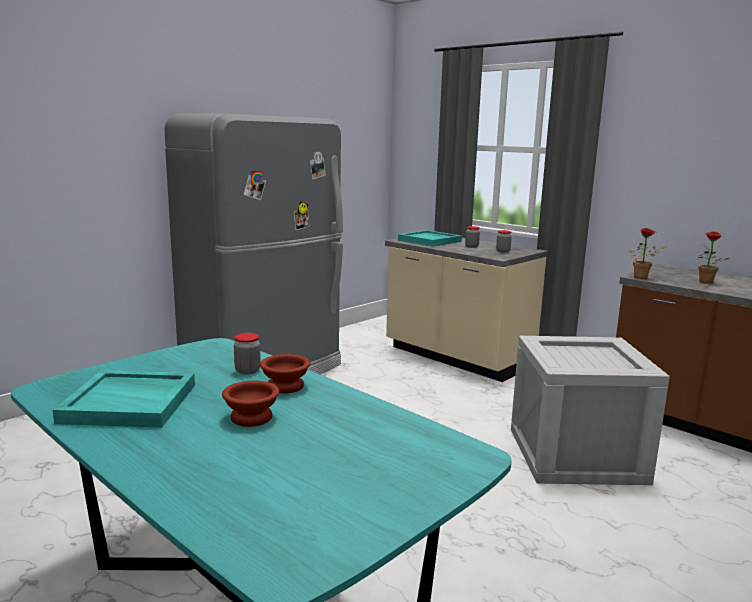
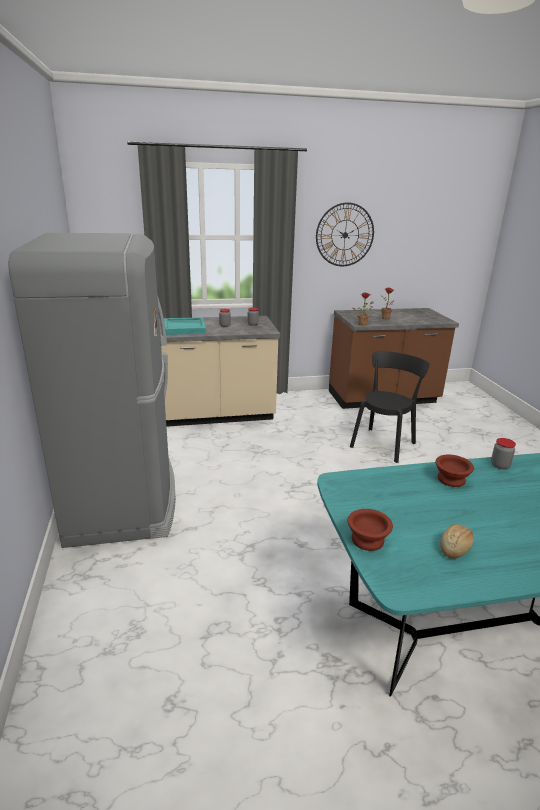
camera: 55 degrees left, 10 degrees up
(131, 402) = (455, 548): turquoise tray -> bread
(247, 371) = (411, 484): jar -> jar (500, 465)
(250, 418) = (504, 507): brown bowl -> brown bowl (368, 541)
(578, 456) = (384, 443): crate -> black chair
(686, 151) = (345, 235): none -> wall clock

